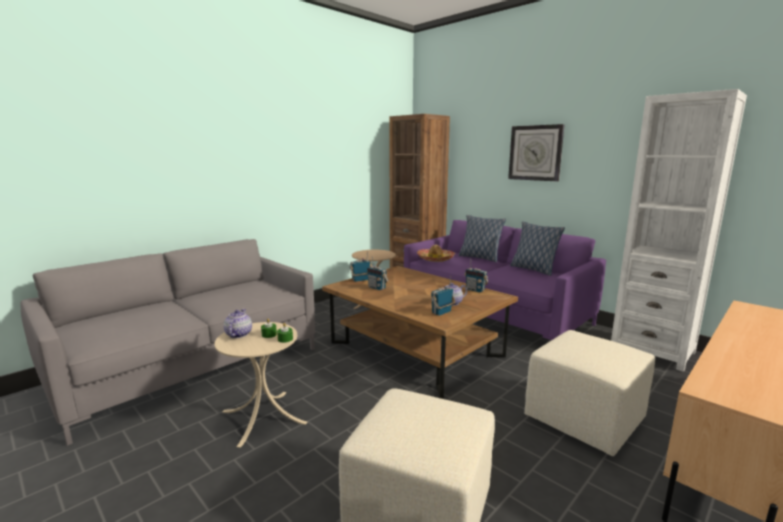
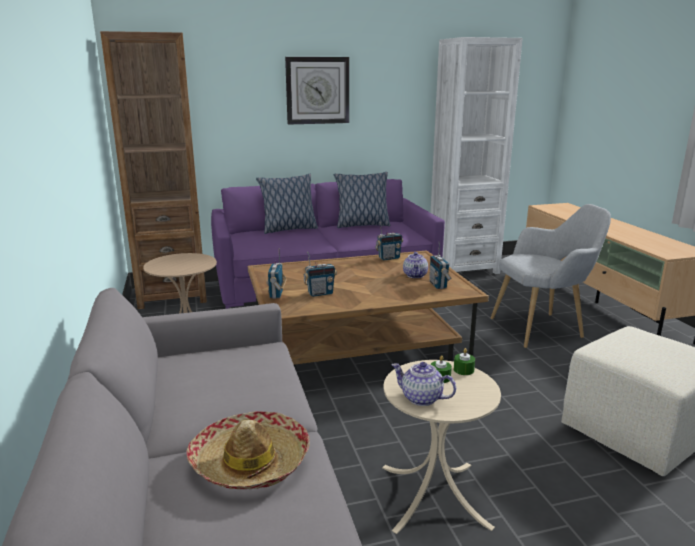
camera: 60 degrees left, 5 degrees up
(435, 259) = (258, 244): hat -> hat (250, 461)
(584, 420) = (543, 328): beige ottoman -> grey armchair

